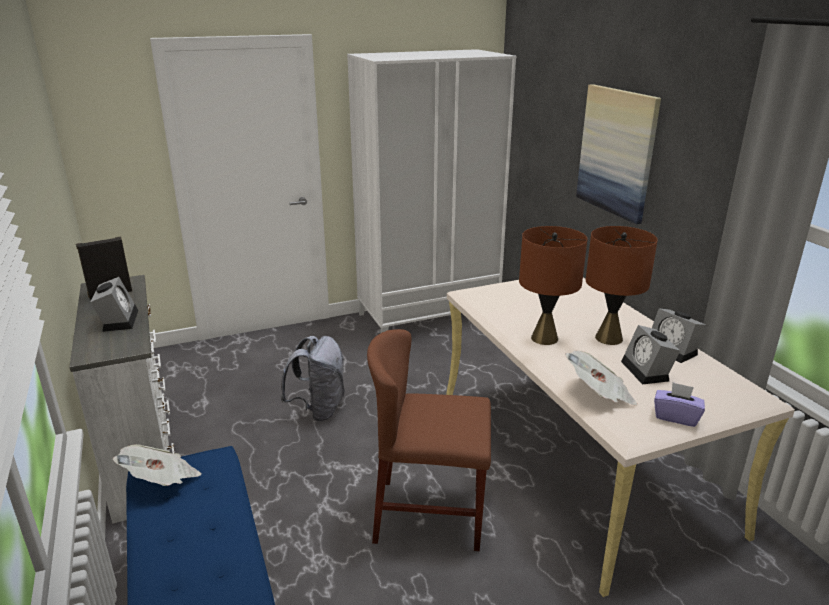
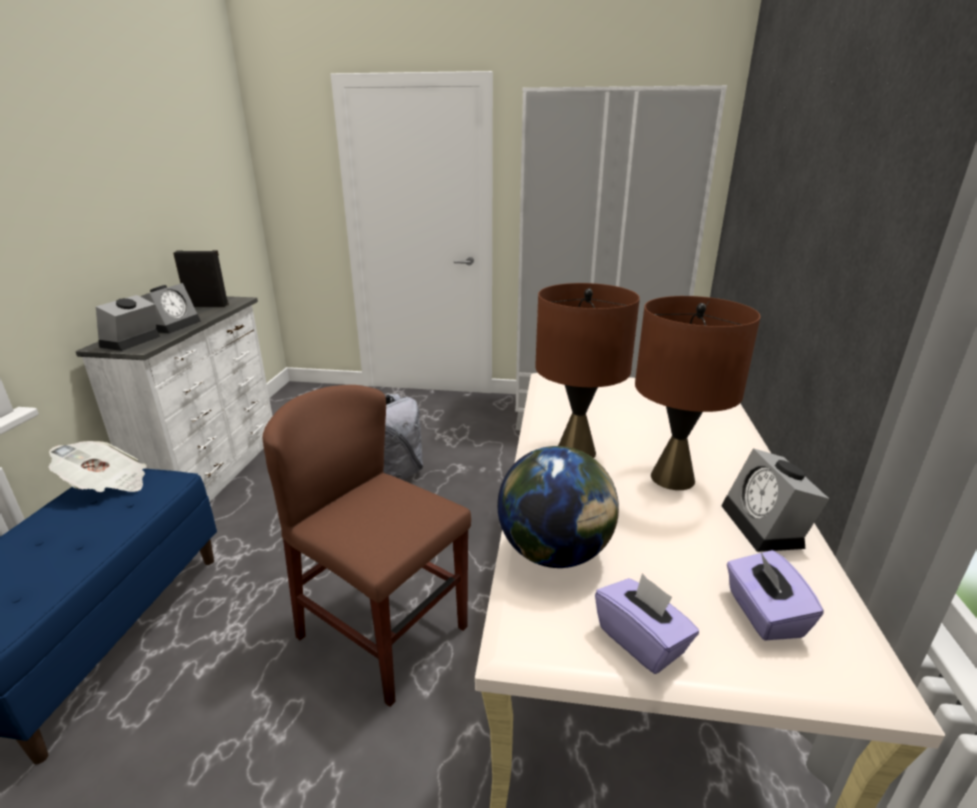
camera: 30 degrees right, 0 degrees up
(599, 394) = (555, 552): newspaper -> globe
(617, 152) = (820, 210): picture -> none
(648, 371) = (679, 546): alarm clock -> alarm clock (131, 342)
(708, 388) = (763, 614): none -> purple tissue box

